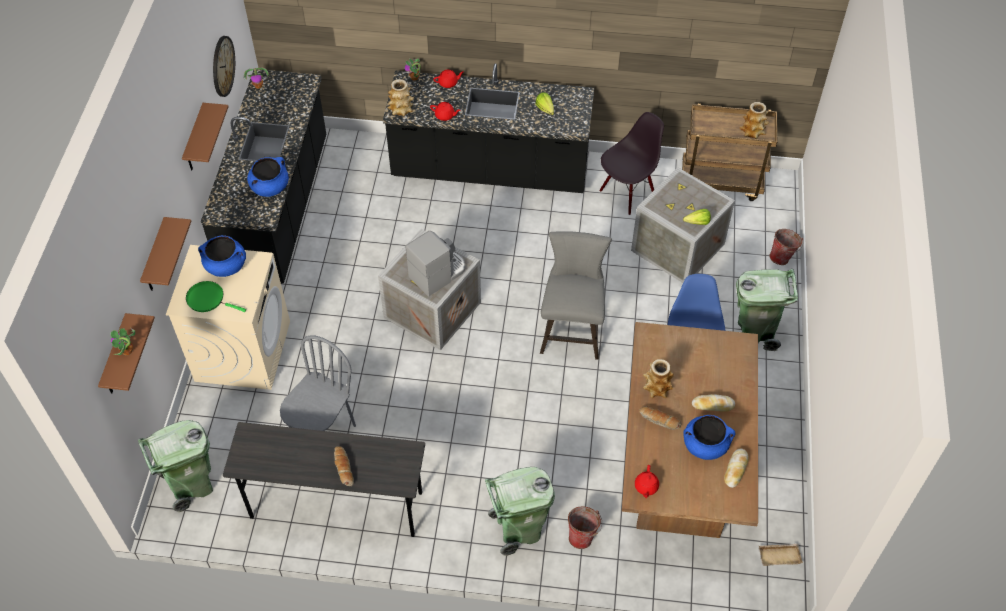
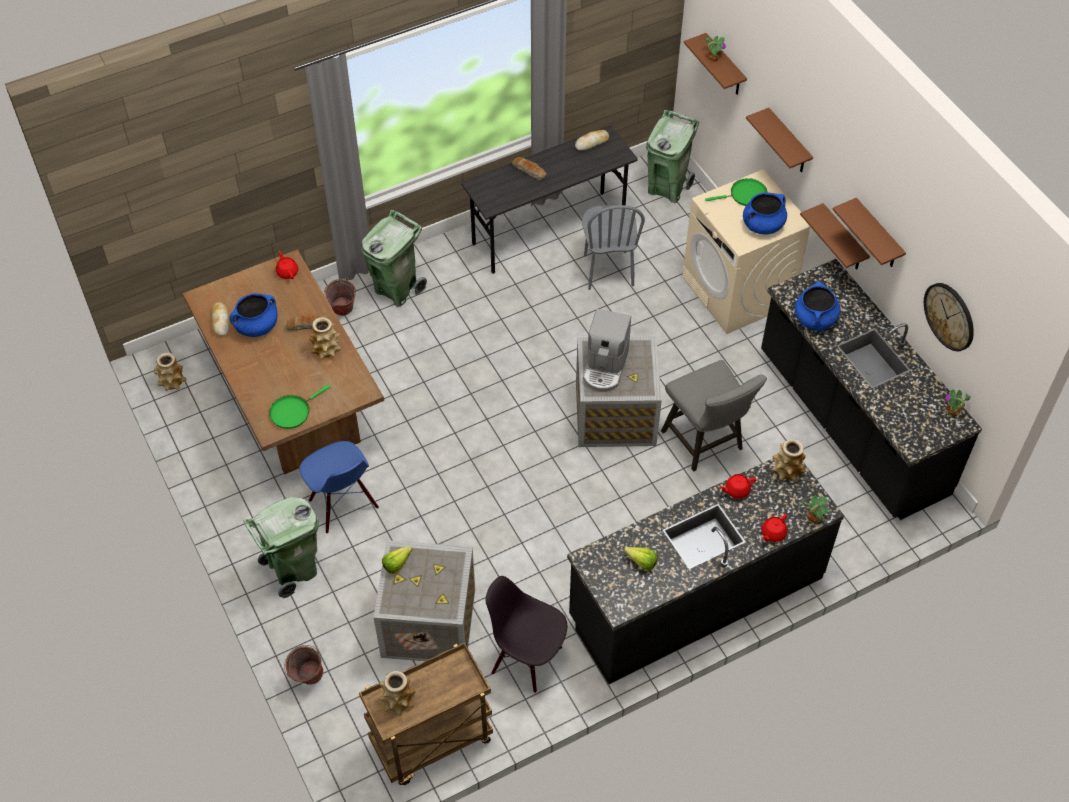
camera: 145 degrees right, 0 degrees up
(193, 201) = (843, 239): none -> brown shelf
(572, 330) = (472, 469): grey stool -> grey stool (706, 443)
(627, 193) = (527, 659): black chair -> black chair turned 105 degrees clockwise
(712, 405) = (268, 361): bread -> bread (592, 142)
(717, 349) = (292, 412): none -> green frying pan
(779, 555) = (172, 382): beige tray -> vase

